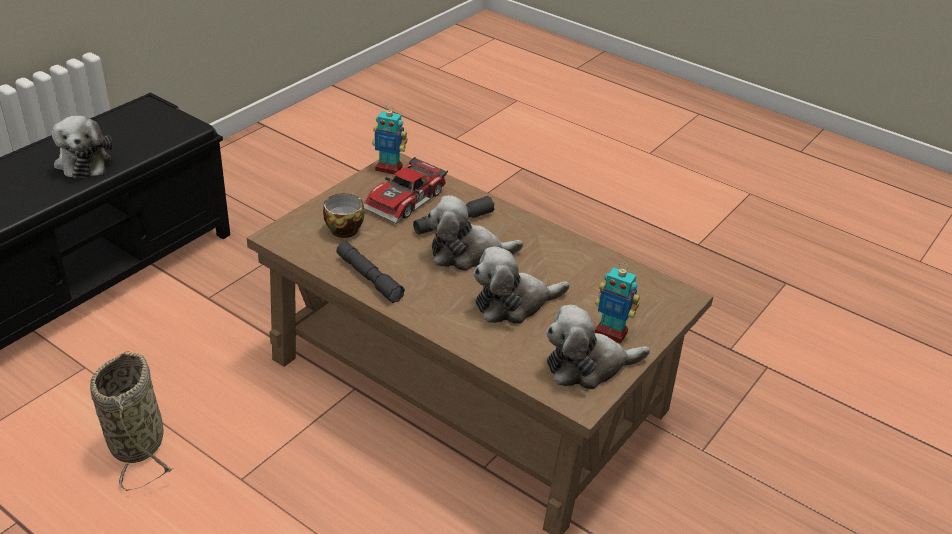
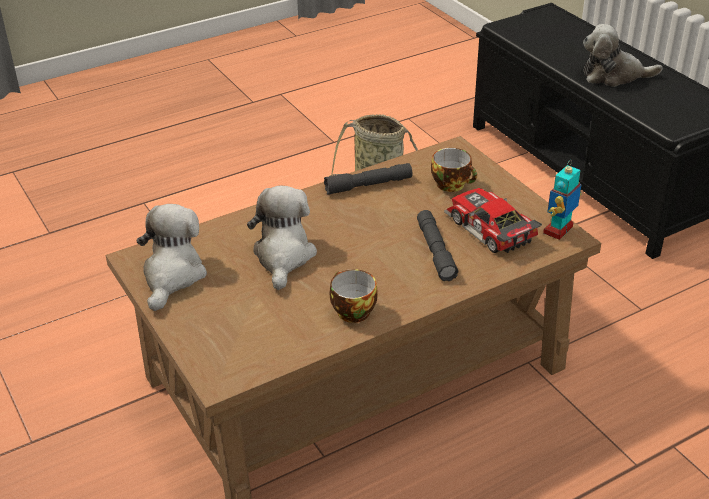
camera: 115 degrees right, 0 degrees up
(467, 253) = (377, 247): plush toy -> none
(558, 250) = (351, 311): none -> cup
(611, 332) = (203, 305): toy robot -> none

